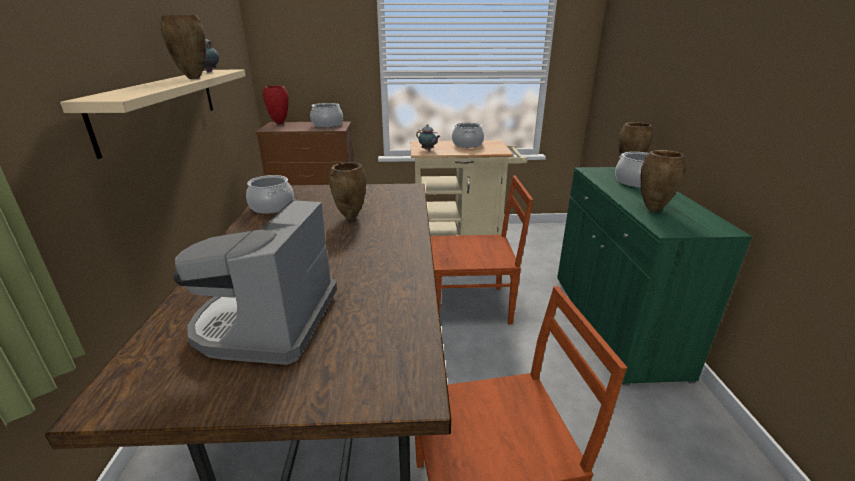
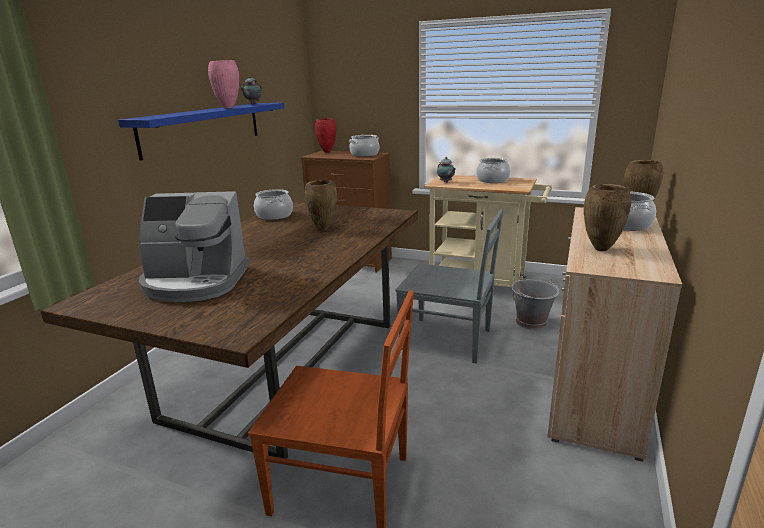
camera: 25 degrees right, 5 degrees down
(161, 105) = (203, 128): beige shelf -> blue shelf
(193, 78) = (227, 108): brown vase -> pink vase
(267, 322) = (195, 282): coffee machine -> coffee machine turned 120 degrees counterclockwise
(472, 306) = (448, 340): brown chair -> grey chair
(526, 272) = (532, 322): none -> grey bucket
(614, 323) = (593, 386): green cabinet -> beige cabinet

